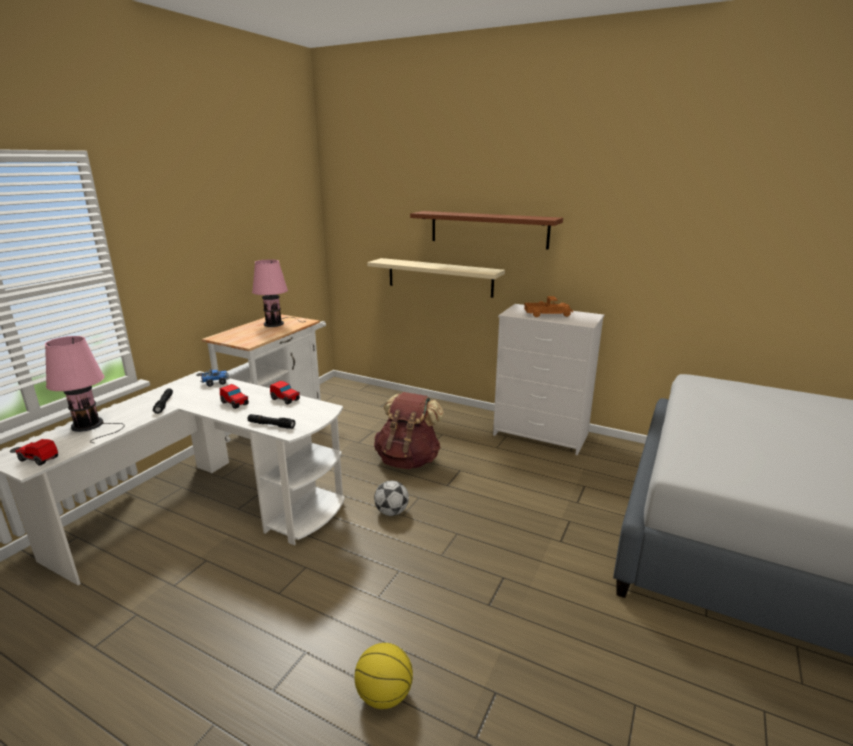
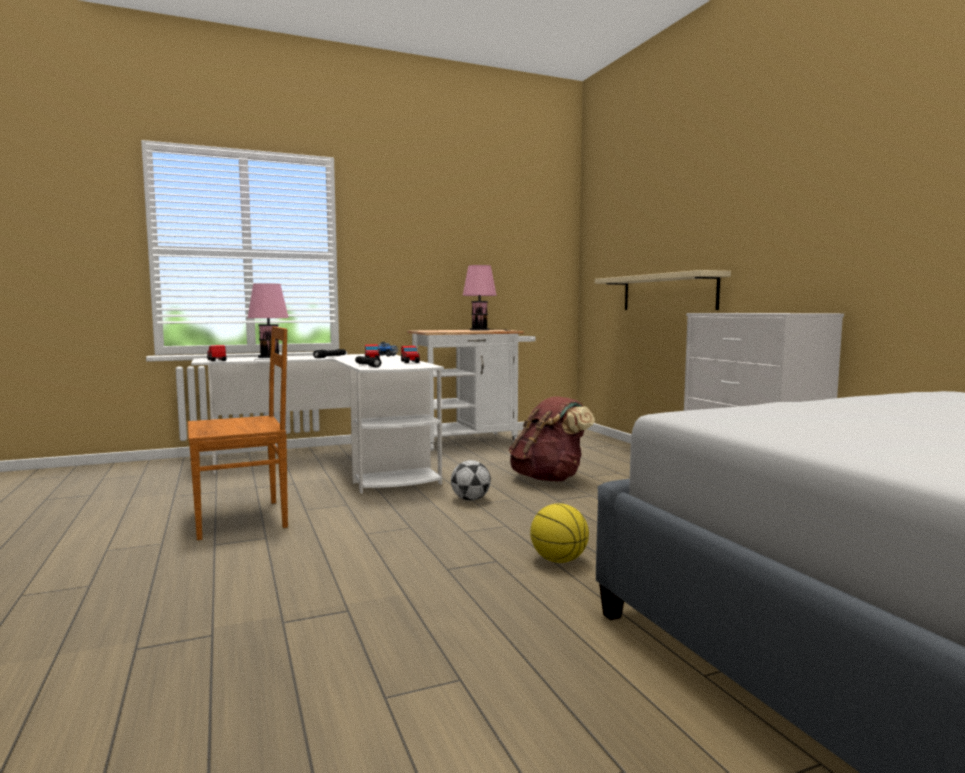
camera: 40 degrees right, 15 degrees down
(240, 639) = (243, 519): none -> brown chair
(384, 695) = (269, 574): basketball -> basketball (558, 560)
(488, 229) = (715, 223): brown shelf -> none
(547, 314) = (753, 312): toy truck -> none

